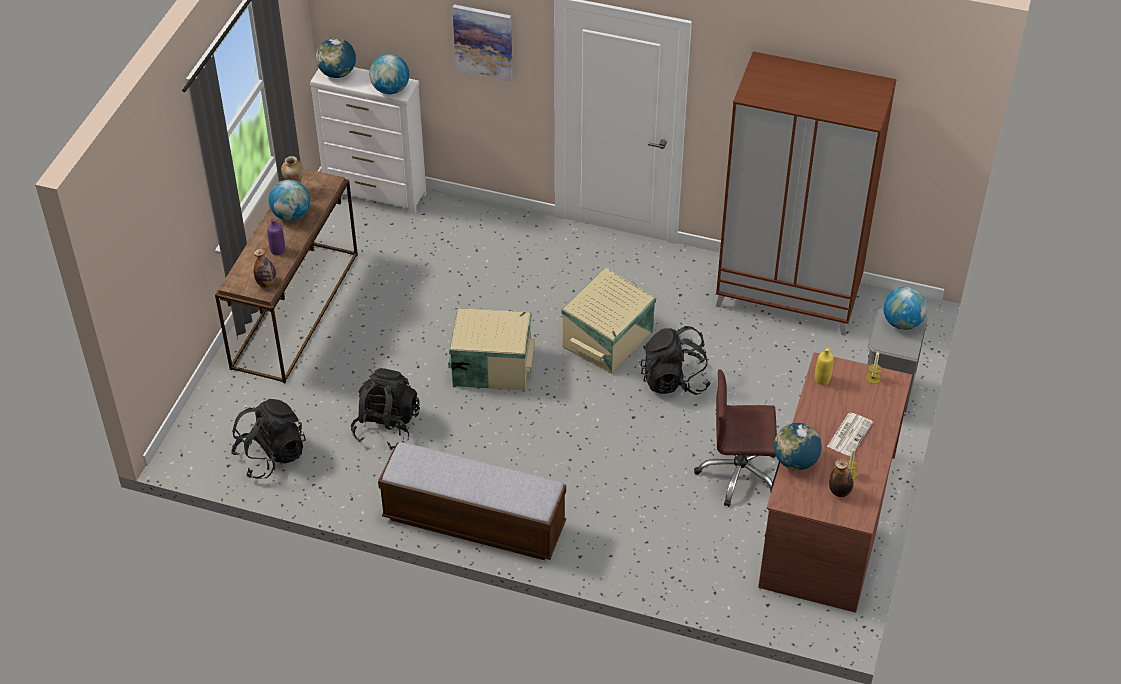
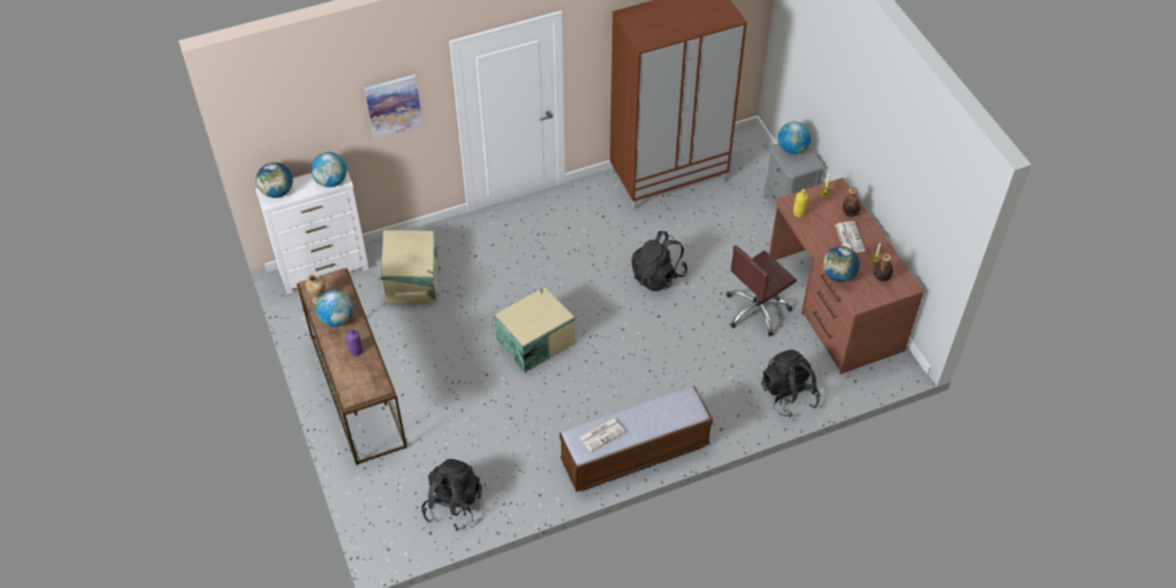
camera: 40 degrees left, 5 degrees up
(266, 283) = (375, 380): bottle -> bottle (850, 213)
(386, 426) = (509, 429): black backpack -> black backpack (788, 395)
(430, 467) = (602, 434): none -> newspaper
(609, 339) = (590, 274): beige storage box -> beige storage box (413, 279)

